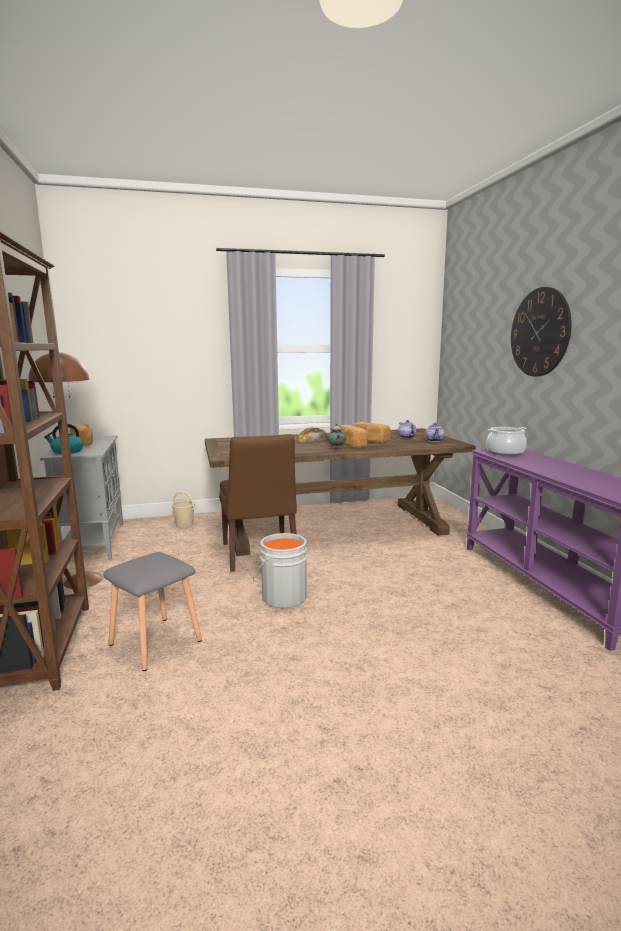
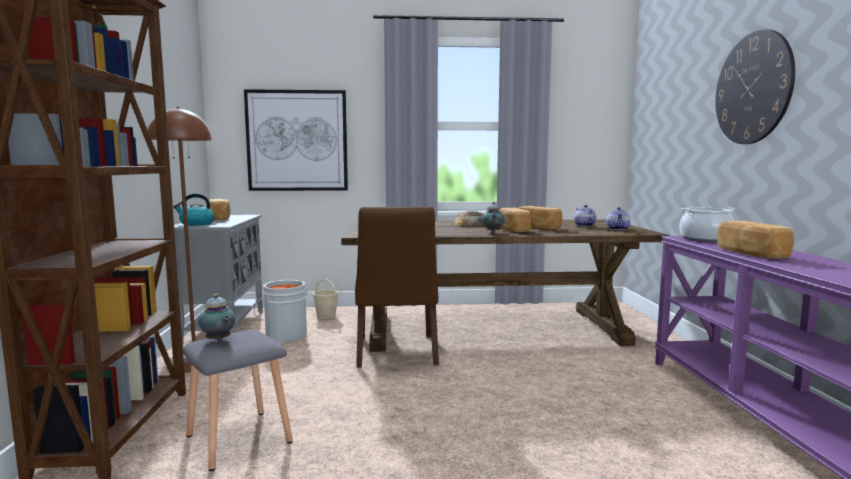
camera: 10 degrees right, 5 degrees down
(136, 565) = (218, 341): none -> teapot
(147, 365) = (297, 141): none -> picture
(282, 596) = (406, 400): grey bucket -> grey bucket (285, 335)
(540, 468) = (750, 253): none -> bread

